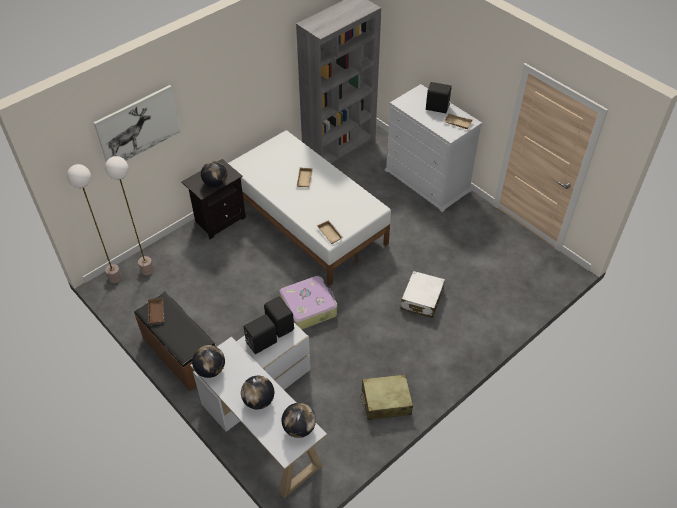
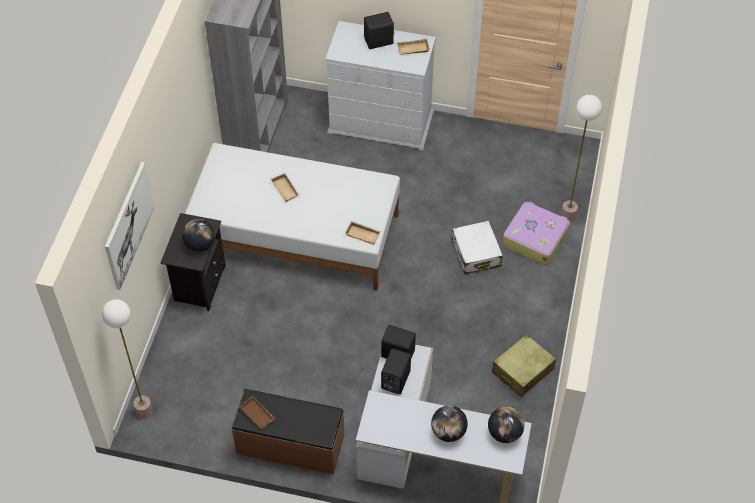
camera: 35 degrees left, 5 degrees up
(147, 270) = (171, 383): floor lamp -> floor lamp (568, 216)
(210, 370) = (379, 432): globe -> none
(309, 307) = (375, 323): suitcase -> suitcase (535, 238)

